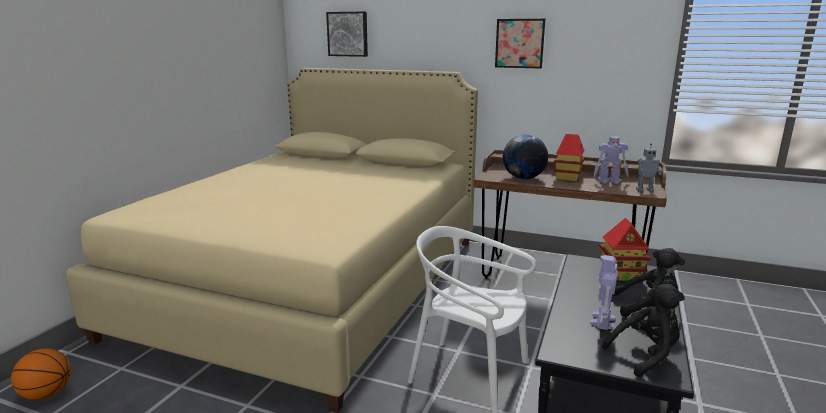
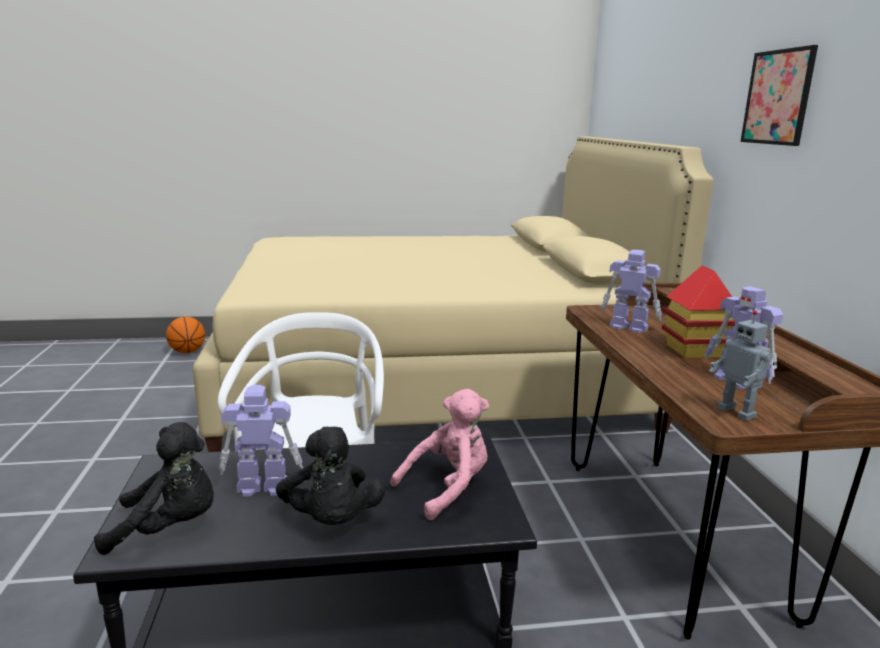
camera: 60 degrees right, 0 degrees up
(348, 34) = (627, 91): picture -> none
(524, 178) = (627, 327): globe -> toy robot
(621, 275) = (448, 488): toy house -> pink plush toy
(645, 355) = (170, 528): black plush toy -> black plush toy turned 45 degrees counterclockwise

